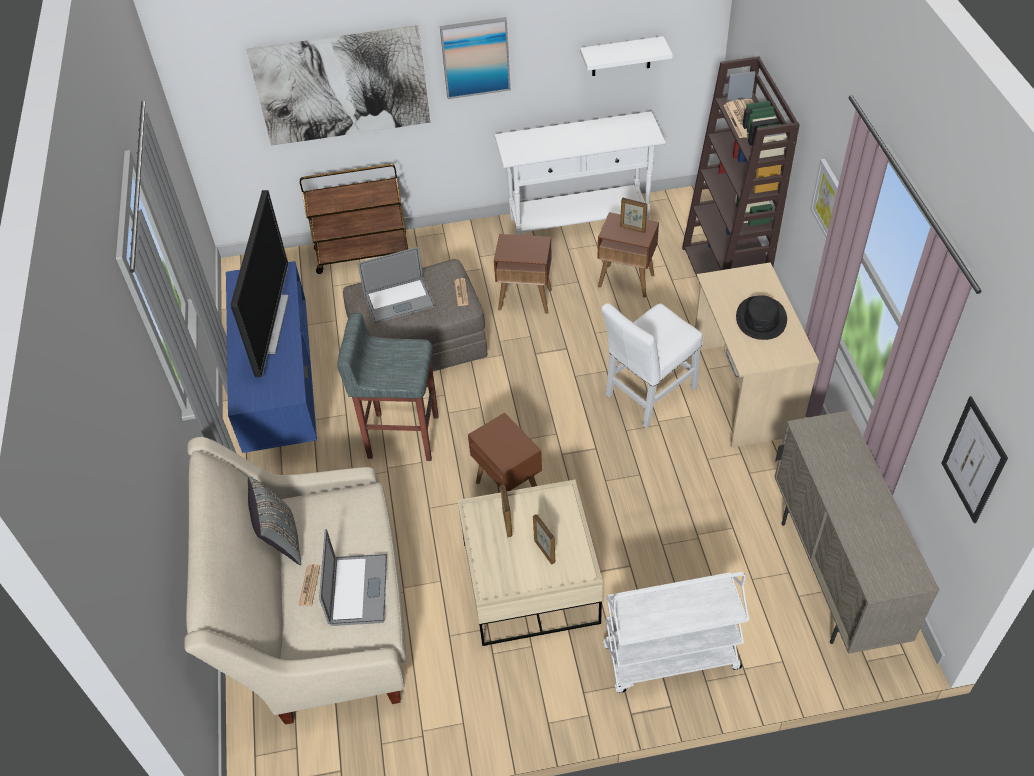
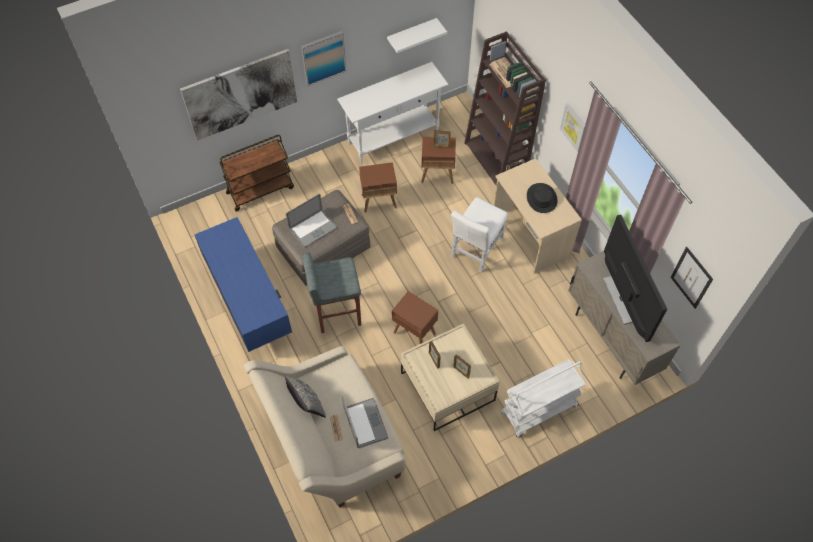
camera: 20 degrees left, 10 degrees up
(269, 324) = (241, 266): television -> television (621, 299)

